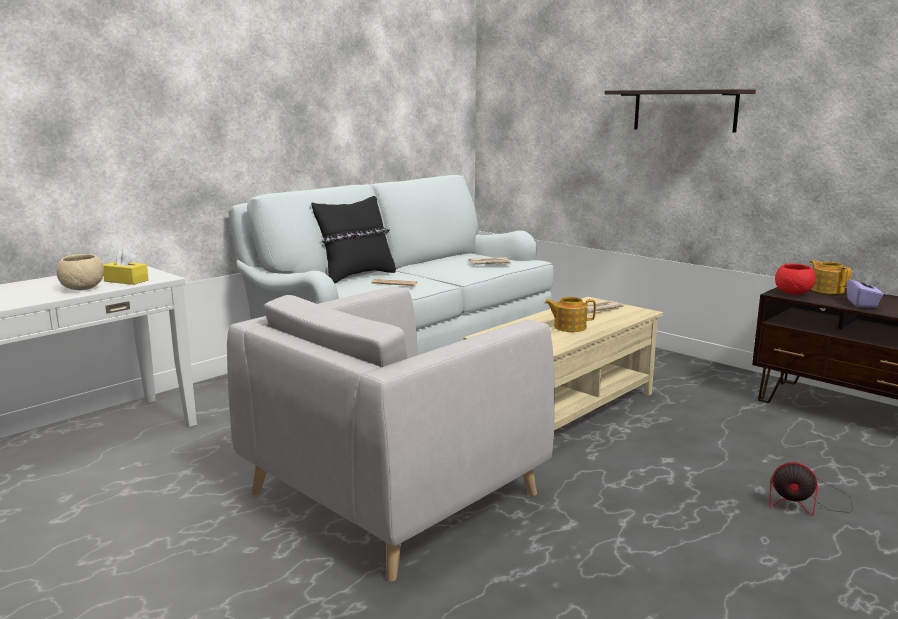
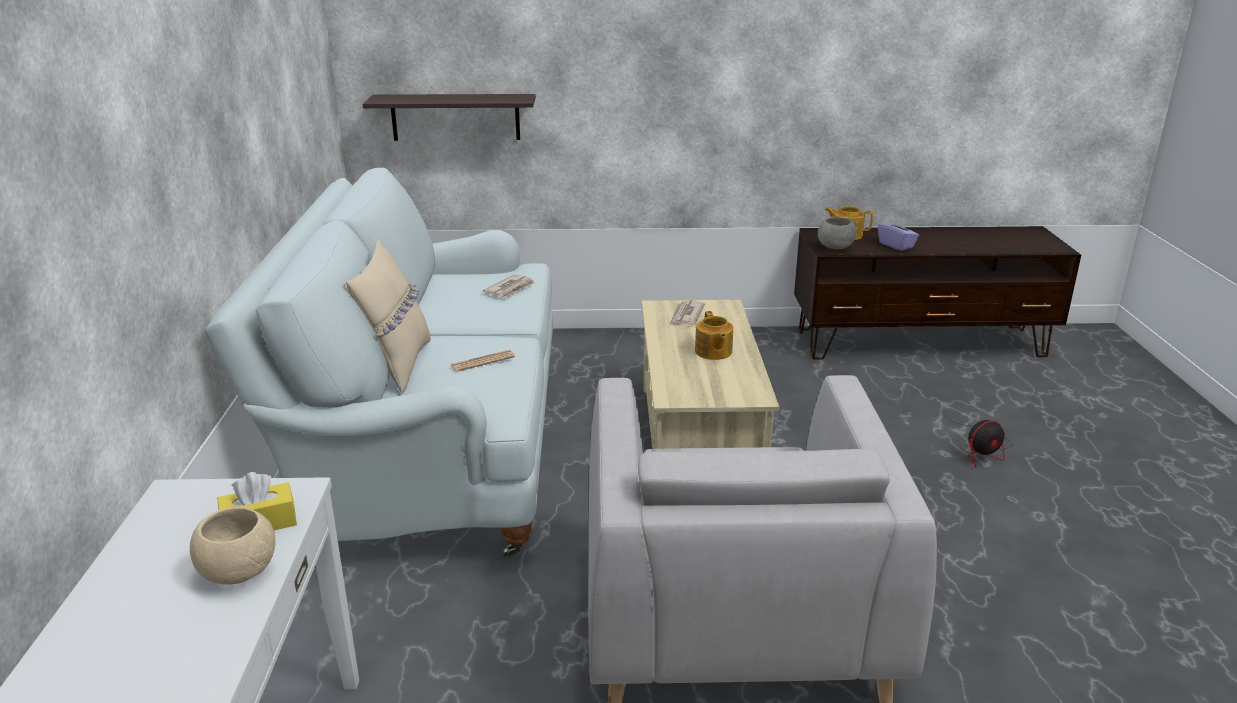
camera: 45 degrees left, 10 degrees up
(356, 276) = (397, 365): black pillow -> beige pillow
(569, 327) = (713, 352): teapot -> teapot turned 60 degrees counterclockwise
(684, 110) = (666, 54): shelf -> shelf (455, 117)
(793, 293) = (835, 247): red bowl -> grey bowl

